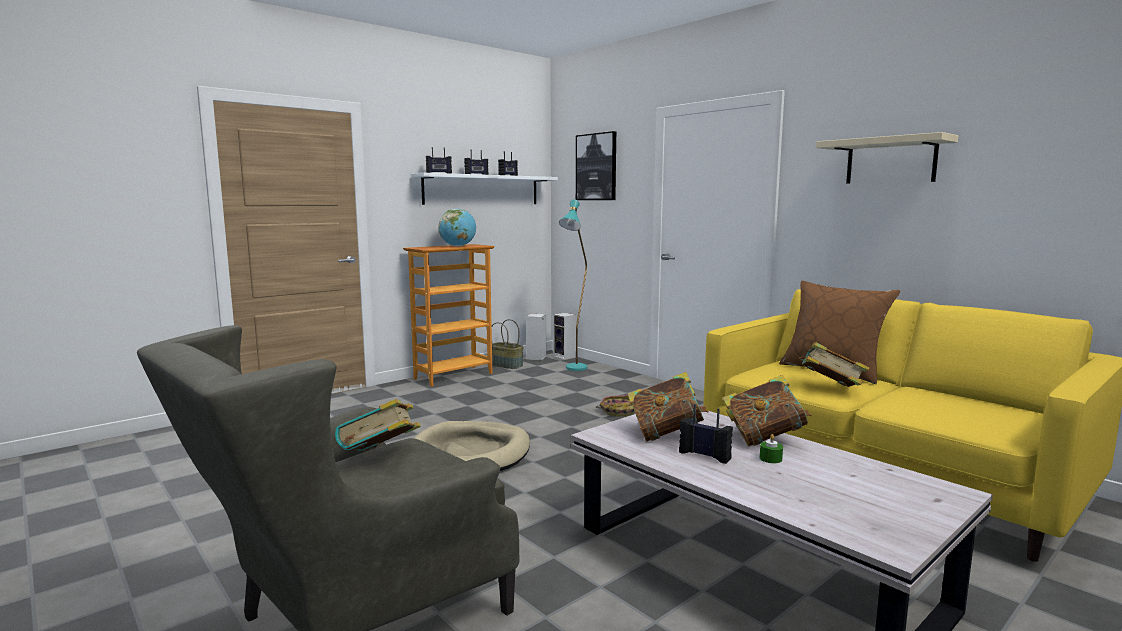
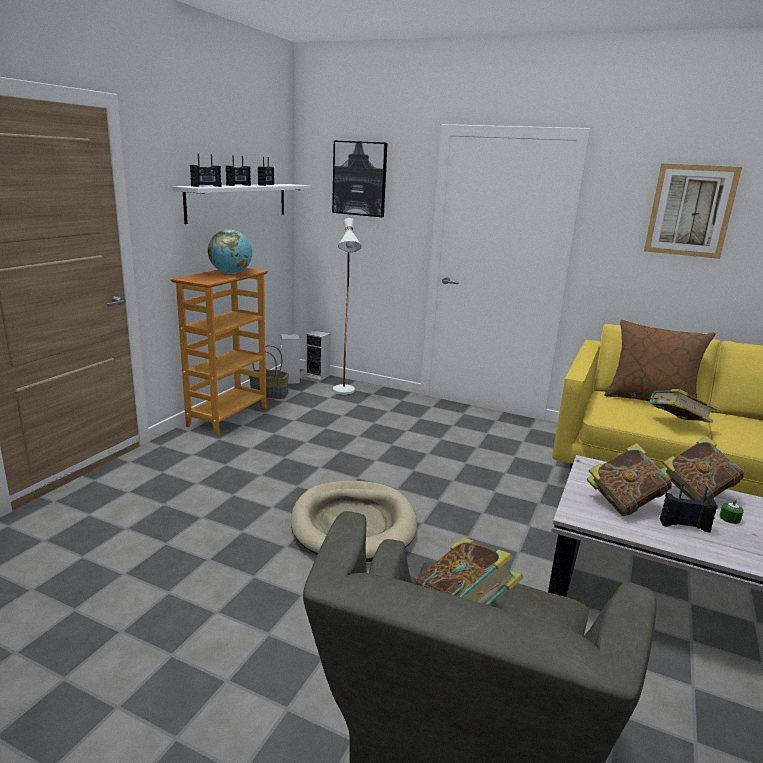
camera: 25 degrees left, 10 degrees up
(574, 370) = (344, 393): turquoise floor lamp -> white floor lamp
(618, 411) = (435, 443): basket -> none
(890, 161) = (690, 211): beige shelf -> picture

